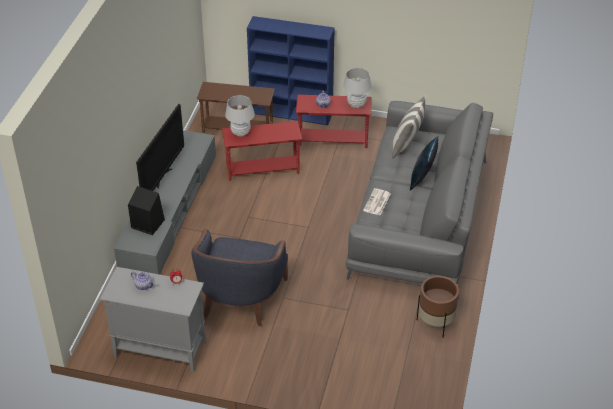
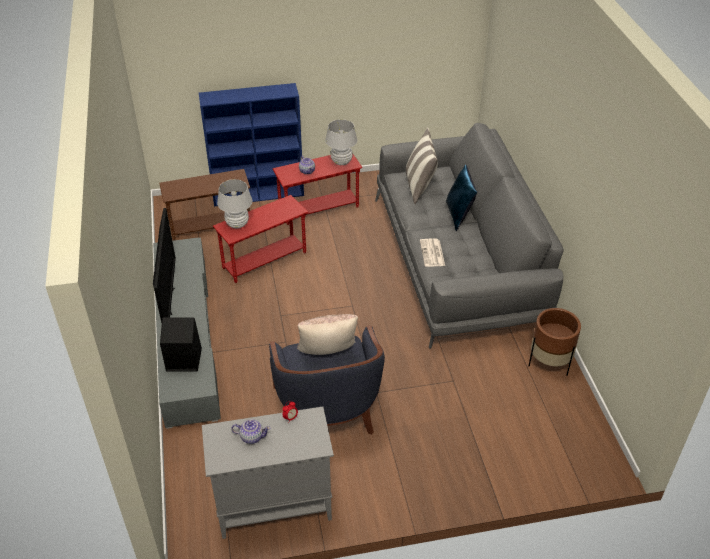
camera: 25 degrees left, 0 degrees up
(246, 252) = (327, 353): none -> beige pillow

